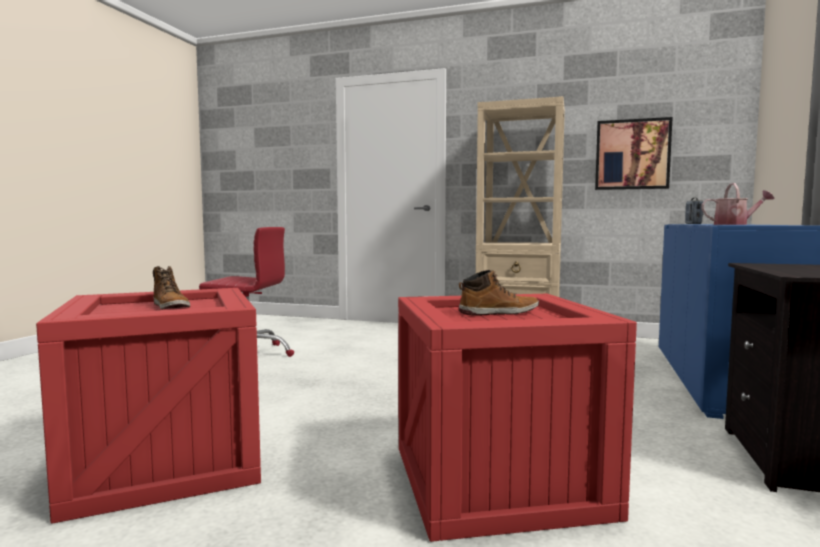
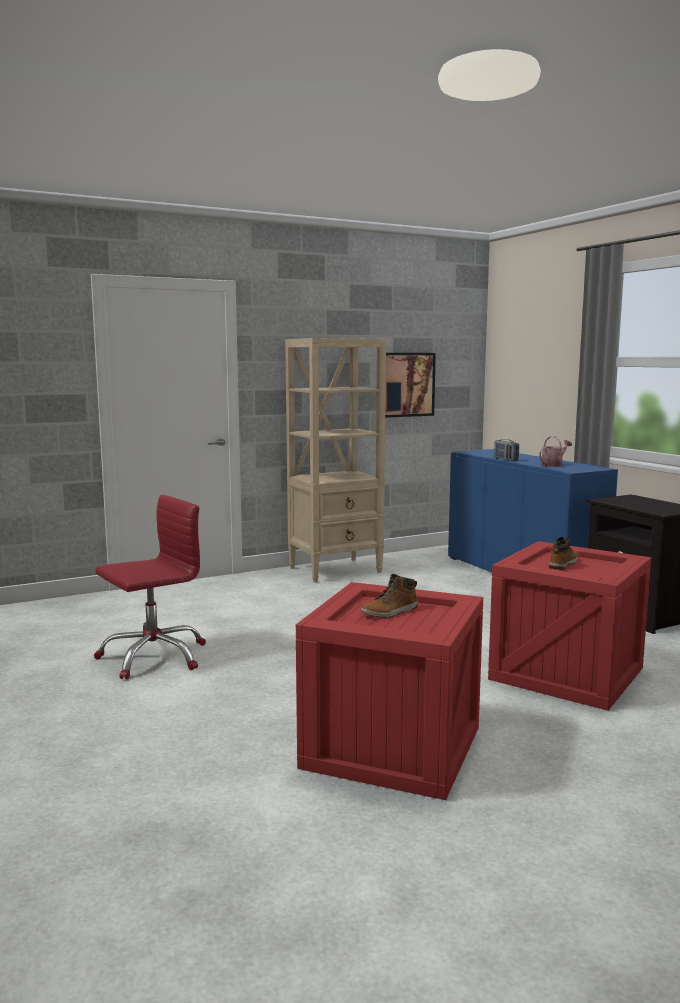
camera: 45 degrees left, 5 degrees up
(171, 307) = (390, 612): boot -> boot turned 135 degrees clockwise

